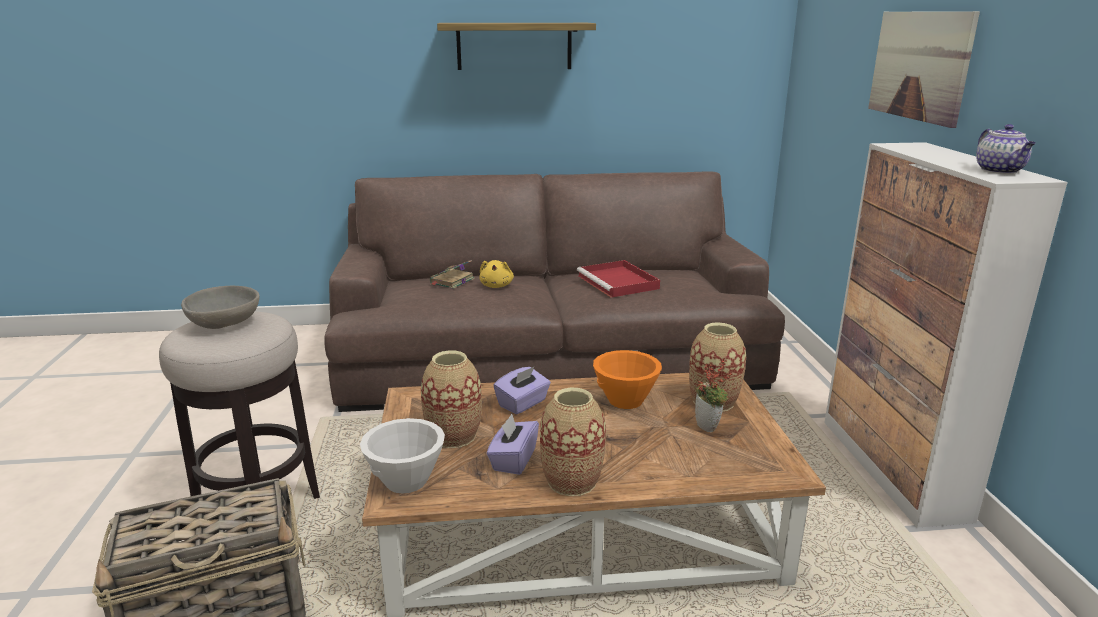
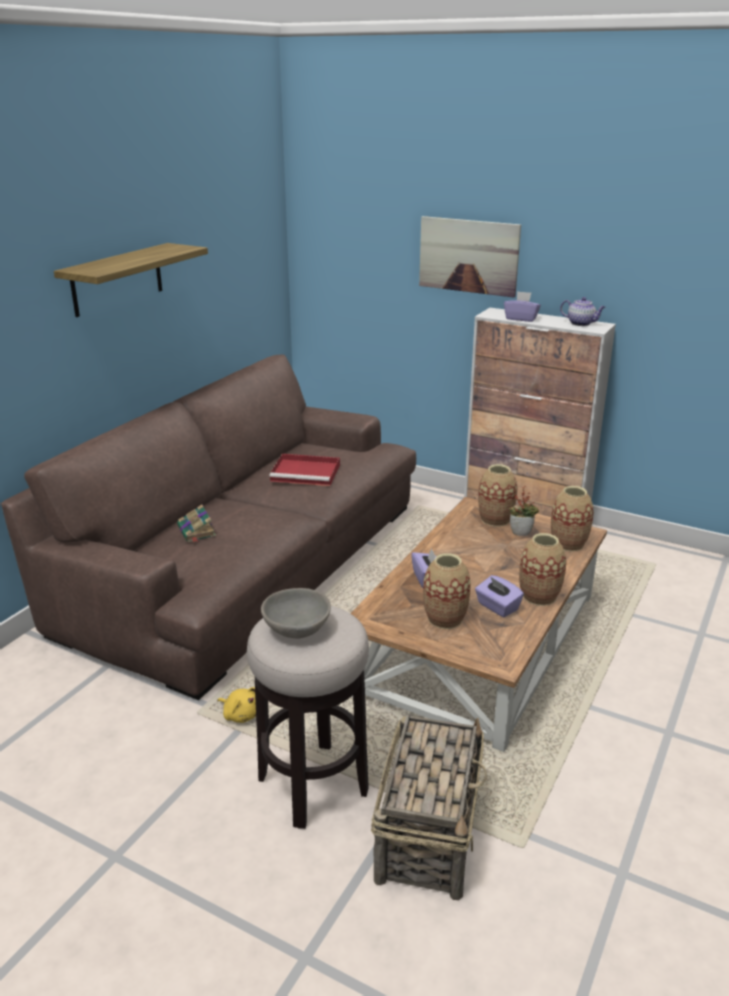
camera: 55 degrees left, 5 degrees up
(407, 481) = (486, 653): white bowl -> none
(496, 286) = (235, 517): yellow plush toy -> yellow plush toy (241, 714)
(626, 400) = (464, 544): orange bowl -> none
(735, 466) = (568, 543): none -> vase
(923, 153) = (521, 318): none -> purple tissue box

